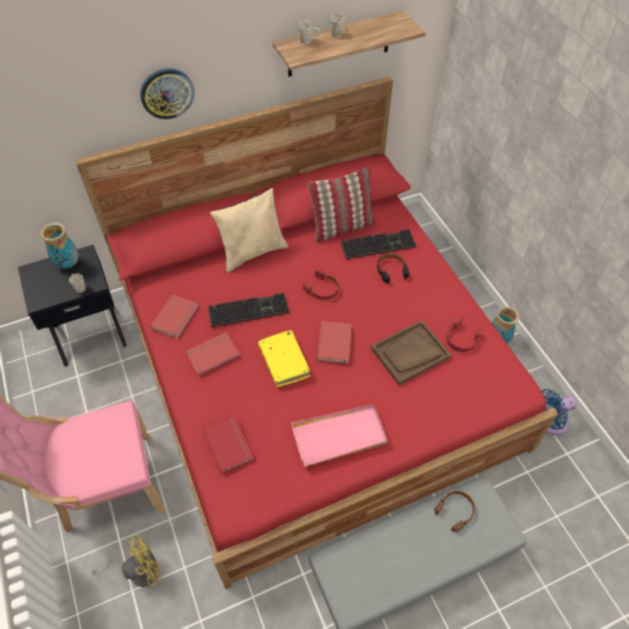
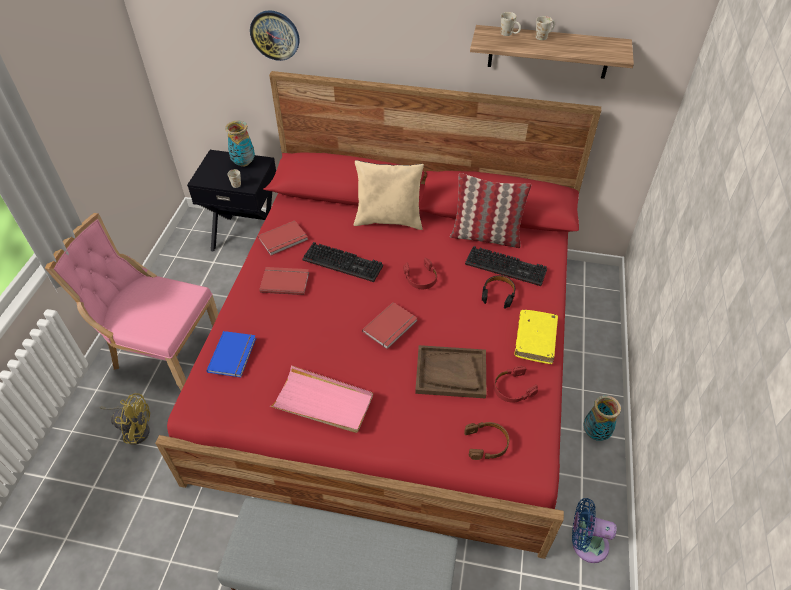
camera: 35 degrees right, 5 degrees down
(167, 93) = (364, 40): wall clock -> wall clock (275, 35)
(230, 444) = (234, 355): red book -> blue book
(284, 362) = (333, 317): yellow book -> yellow book (535, 340)
(455, 511) = (398, 548): brown headphones -> brown headphones (486, 443)

